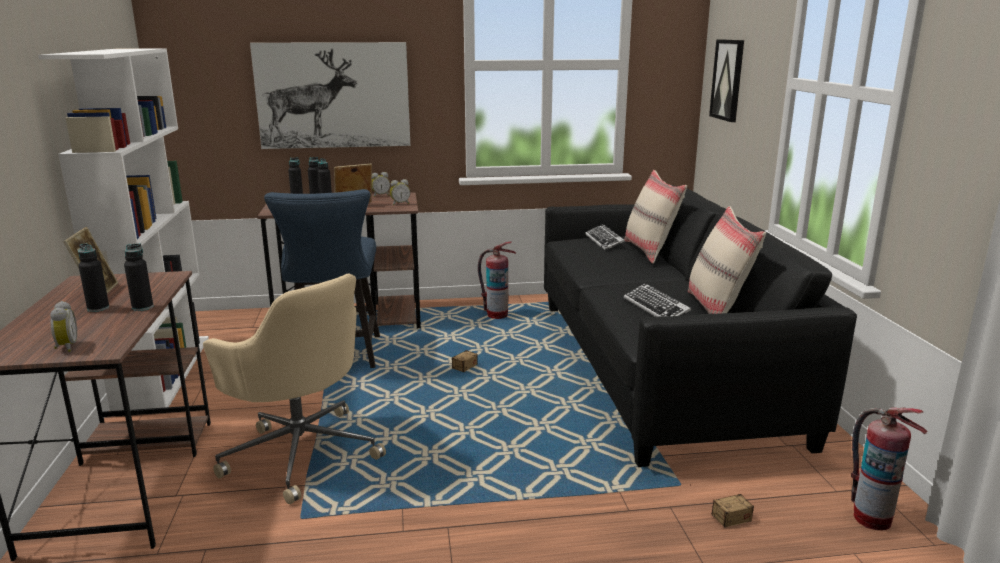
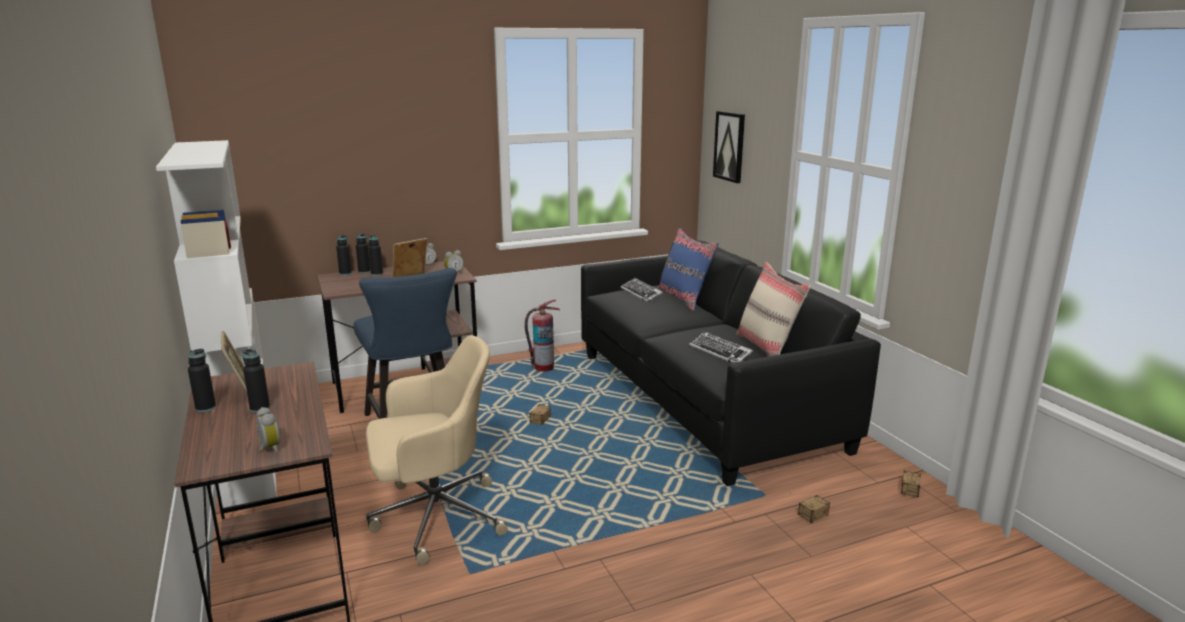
camera: 15 degrees left, 0 degrees up
(142, 307) = (303, 403): black bottle -> black bottle (205, 408)
(301, 452) = (434, 517): beige office chair -> beige office chair turned 45 degrees counterclockwise
(333, 95) = (376, 173): picture -> none
(650, 251) = (684, 299): beige pillow -> blue pillow
(871, 518) = (909, 498): fire extinguisher -> storage box

